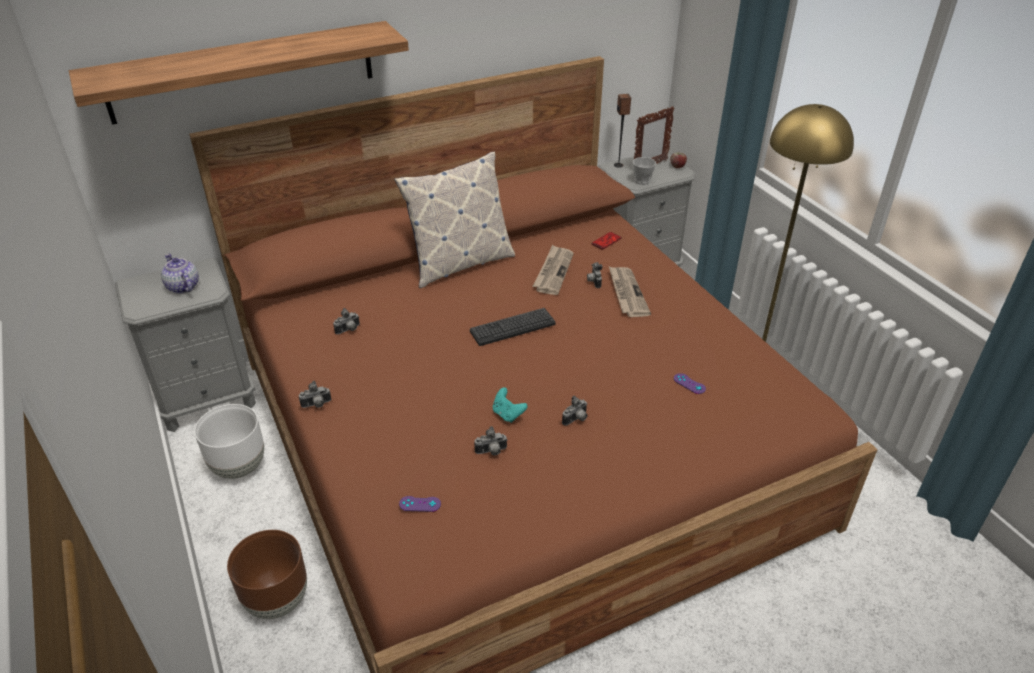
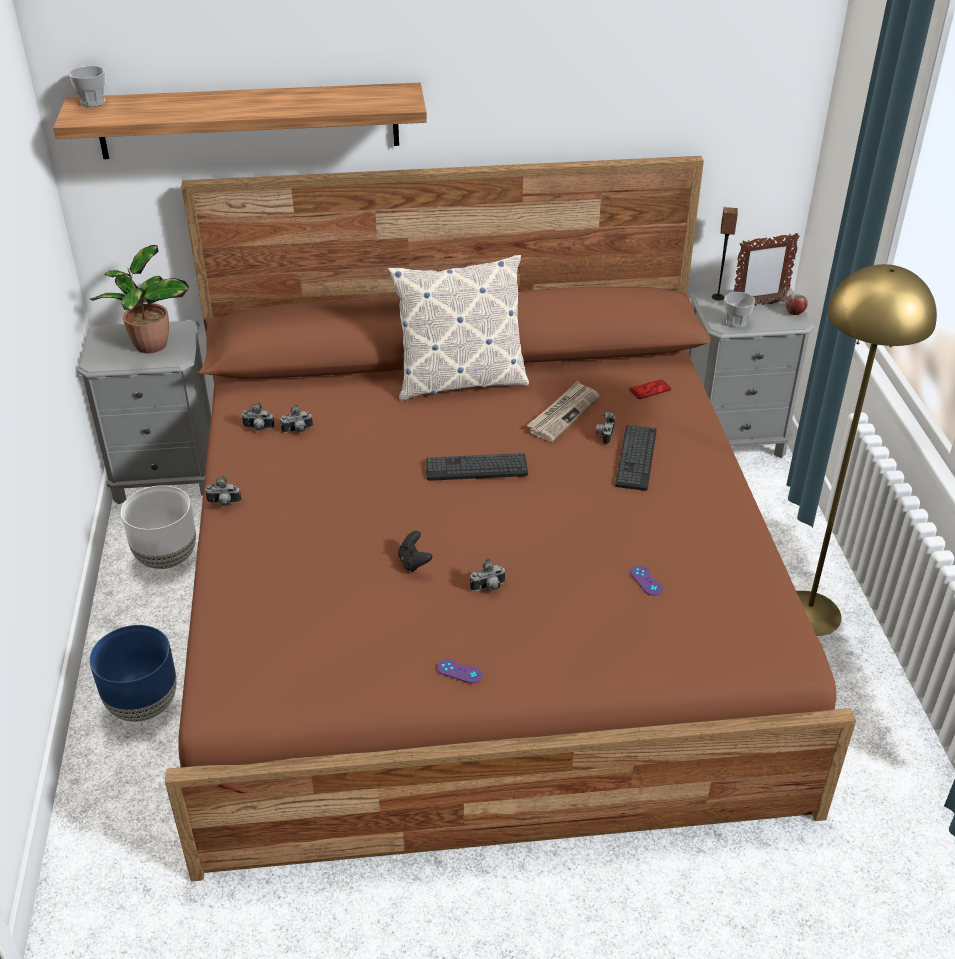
camera: 20 degrees right, 0 degrees up
(99, 71) = (93, 102): none -> cup
(182, 287) = (149, 346): teapot -> potted plant
(277, 601) = (143, 706): brown planter -> blue planter
(420, 504) = (269, 631): purple game controller -> purple game controller (460, 671)
(491, 452) = (372, 597): camera -> camera (258, 428)
(508, 414) = (414, 562): turquoise game controller -> black game controller
(626, 293) = (636, 458): newspaper -> keyboard

